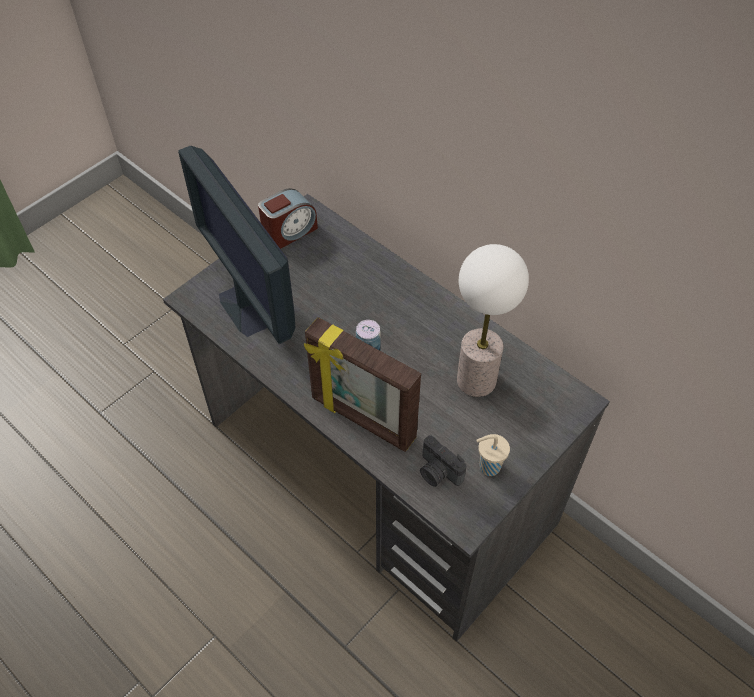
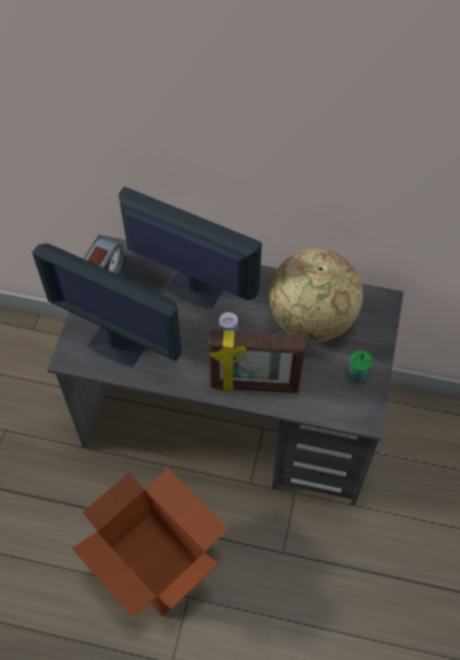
camera: 30 degrees left, 5 degrees up
(208, 580) = (157, 562): none -> cardboard box
(366, 289) = (193, 289): none -> monitor
(437, 472) = (327, 395): camera -> none
(476, 381) = (311, 320): table lamp -> globe
(488, 467) = (356, 375): beige cup -> green cup

